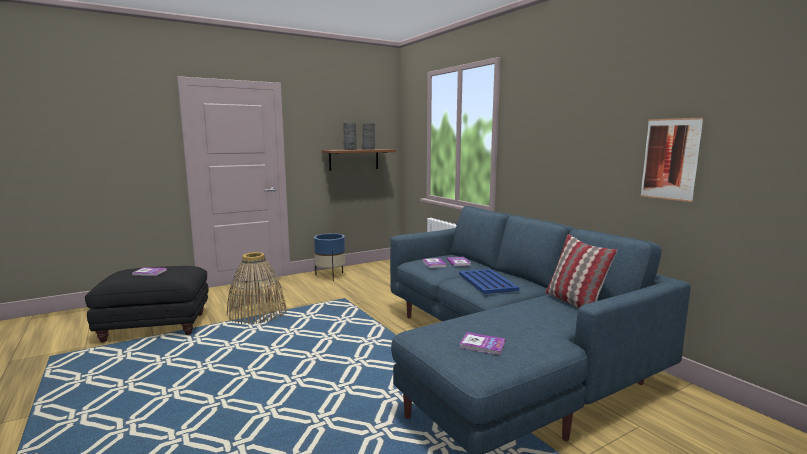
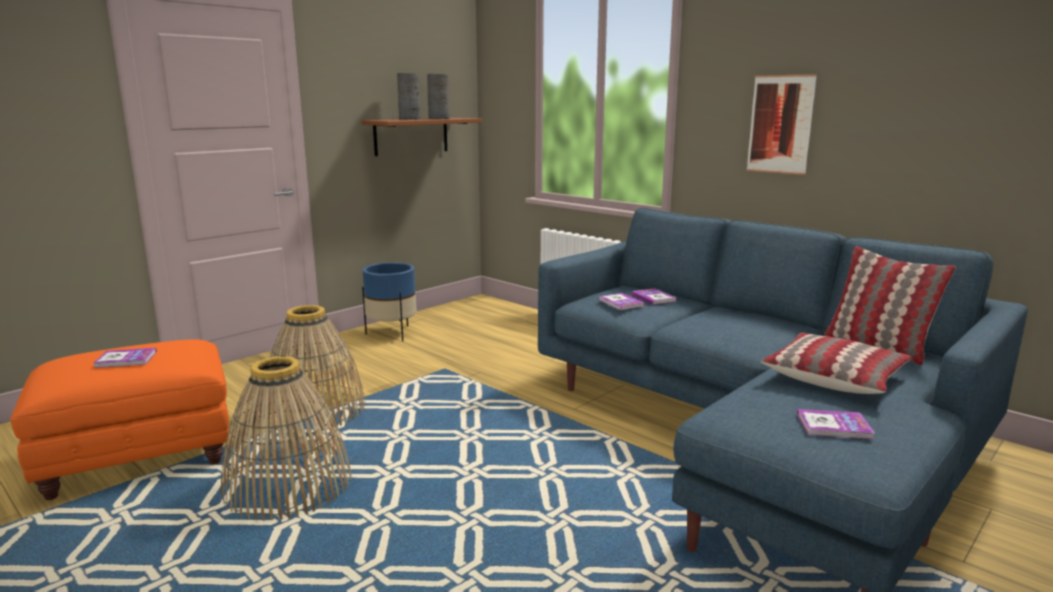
camera: 15 degrees left, 5 degrees up
(157, 327) = (142, 457): black ottoman -> orange ottoman
(214, 350) = (288, 485): none -> basket
(487, 282) = (728, 325): blue tray -> none
(520, 317) = (834, 377): none -> pillow
(670, 159) = (987, 131): picture -> picture (780, 124)

